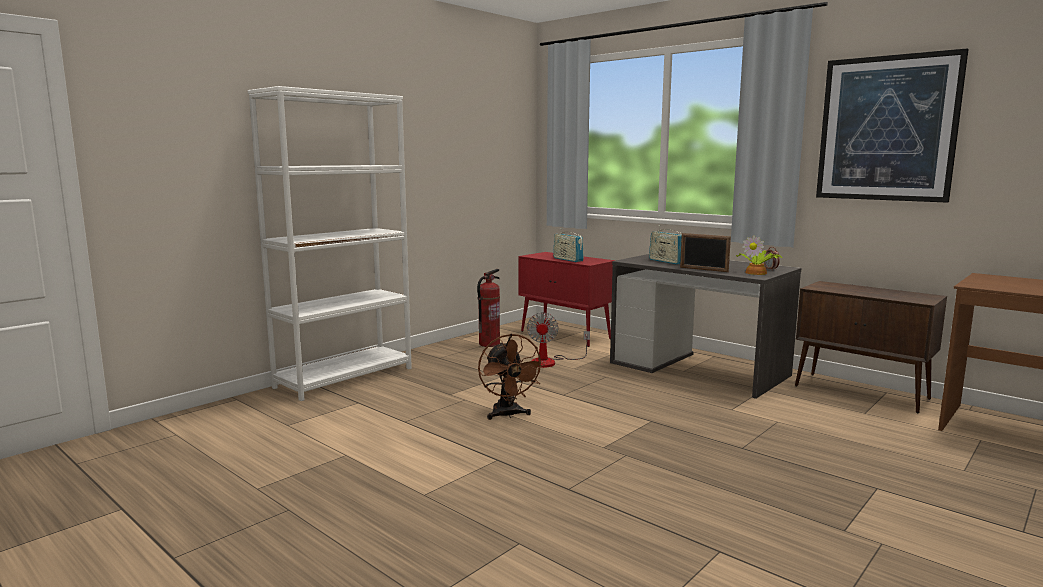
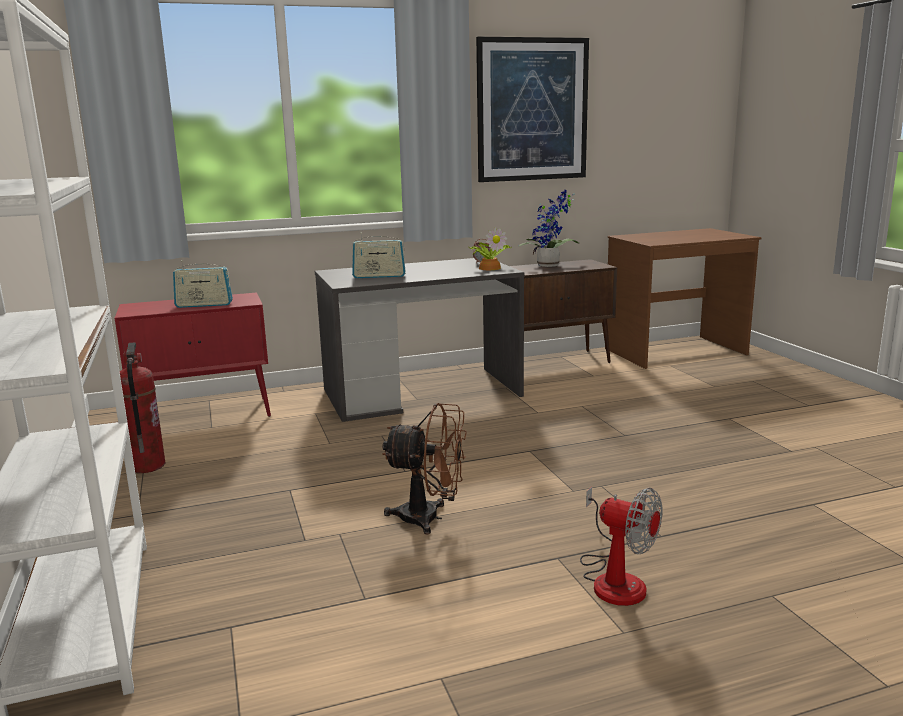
camera: 60 degrees left, 5 degrees up
(550, 362) = (287, 449): fan -> fan (614, 578)
(703, 269) = (446, 275): picture frame -> none
(873, 290) = (550, 266): none -> potted plant

